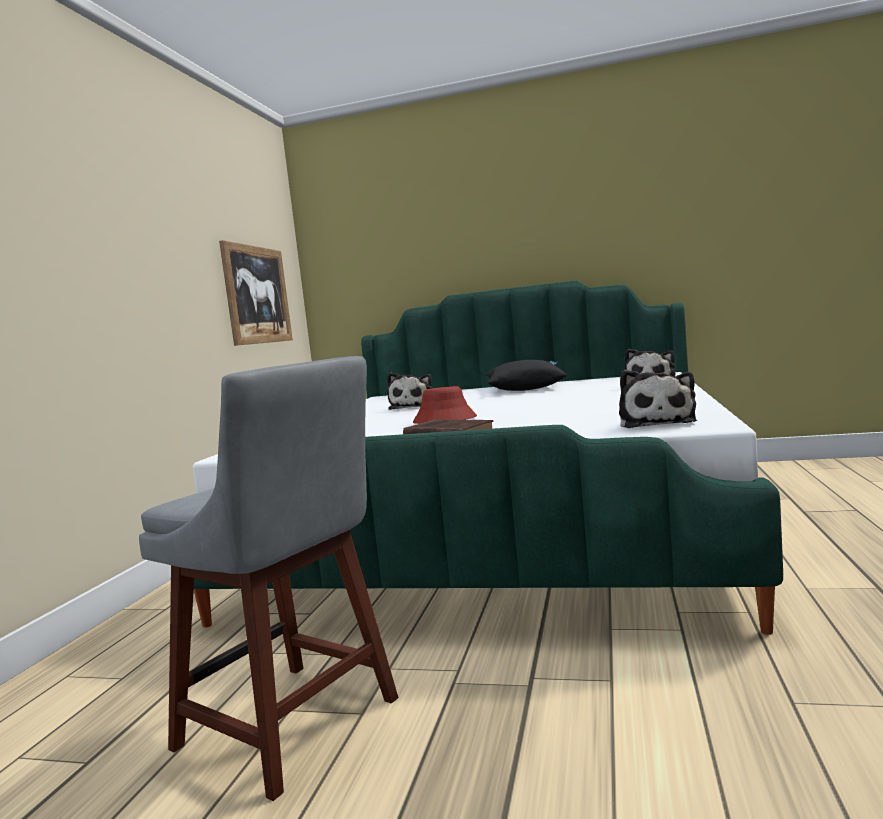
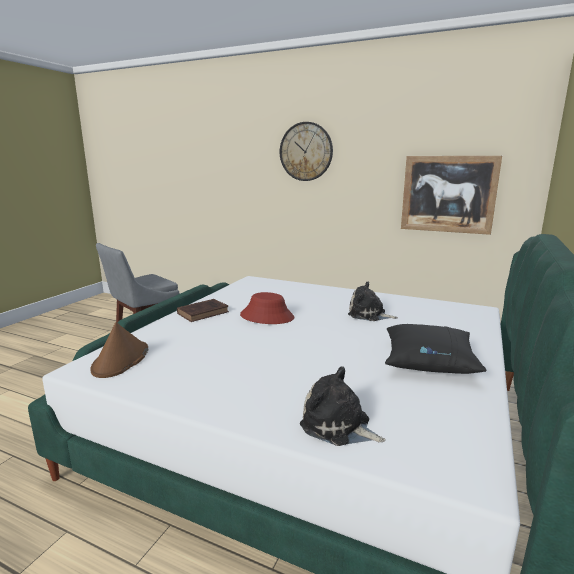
camera: 100 degrees right, 10 degrees up
(103, 211) = (306, 152): none -> wall clock
(656, 422) = (121, 360): plush toy -> brown hat

